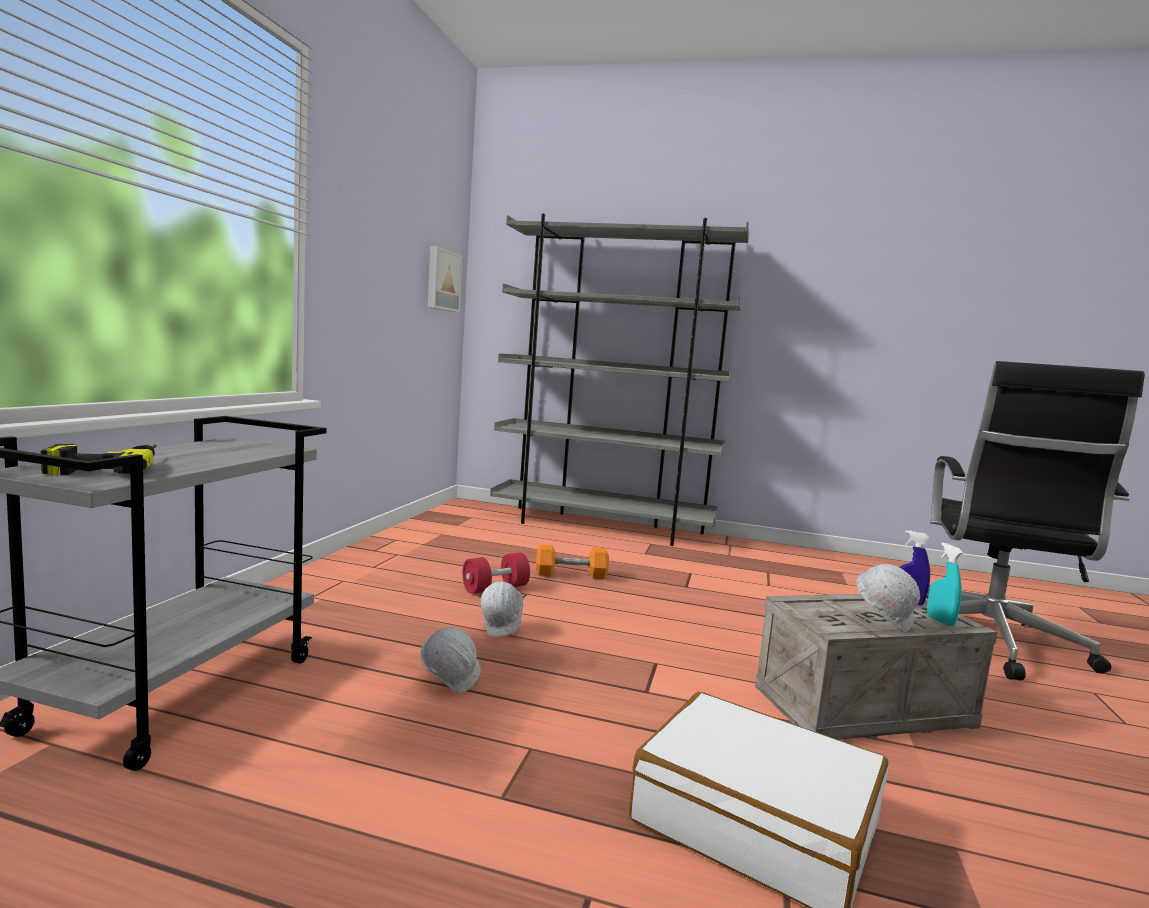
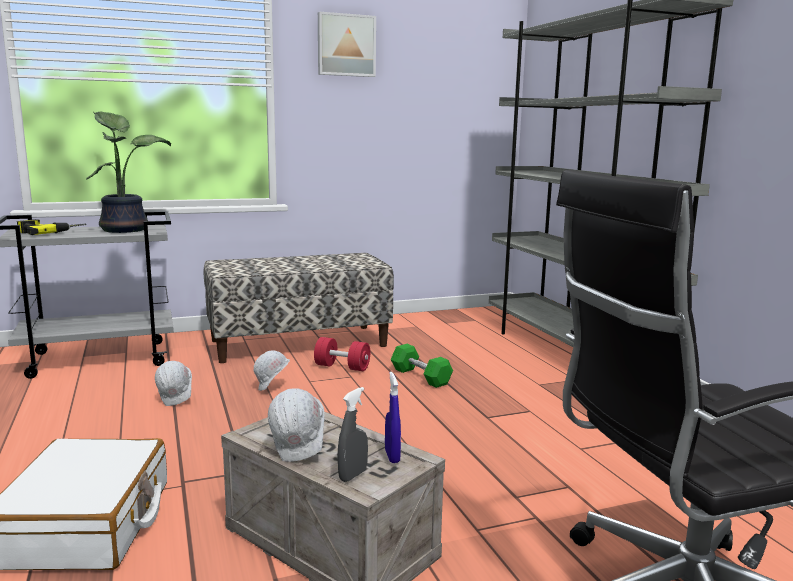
camera: 55 degrees right, 5 degrees up
(220, 449) = (125, 229): none -> potted plant
(386, 581) = (299, 343): none -> bench
(442, 280) = (471, 99): picture -> picture (346, 45)
(571, 574) = (420, 376): orange dumbbell -> green dumbbell
(940, 621) = (353, 475): turquoise spray bottle -> grey spray bottle

